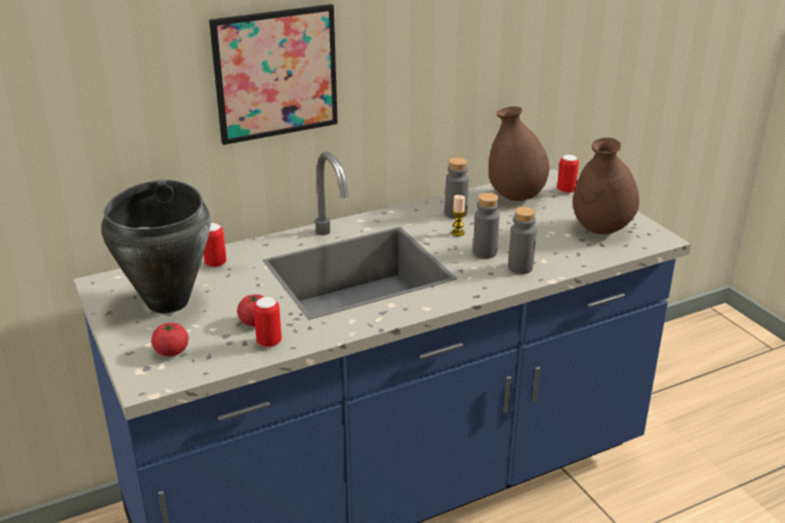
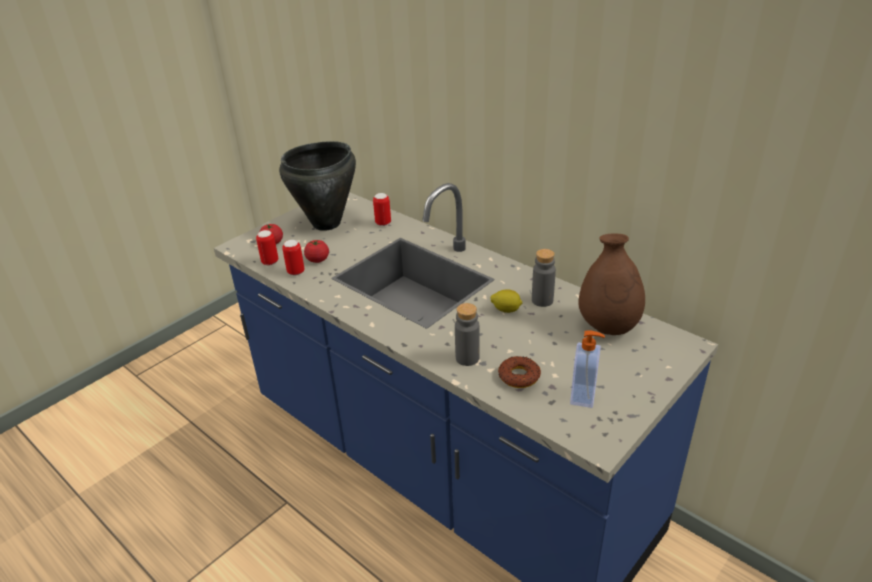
camera: 70 degrees right, 5 degrees up
(275, 73) = (455, 108): picture -> none
(458, 233) = (506, 310): candle -> lemon
(485, 252) = (481, 332): grey bottle -> none
(561, 250) = (519, 376): none -> donut
(566, 191) = (655, 356): can -> can (270, 262)
(601, 230) = (584, 396): brown vase -> soap dispenser

